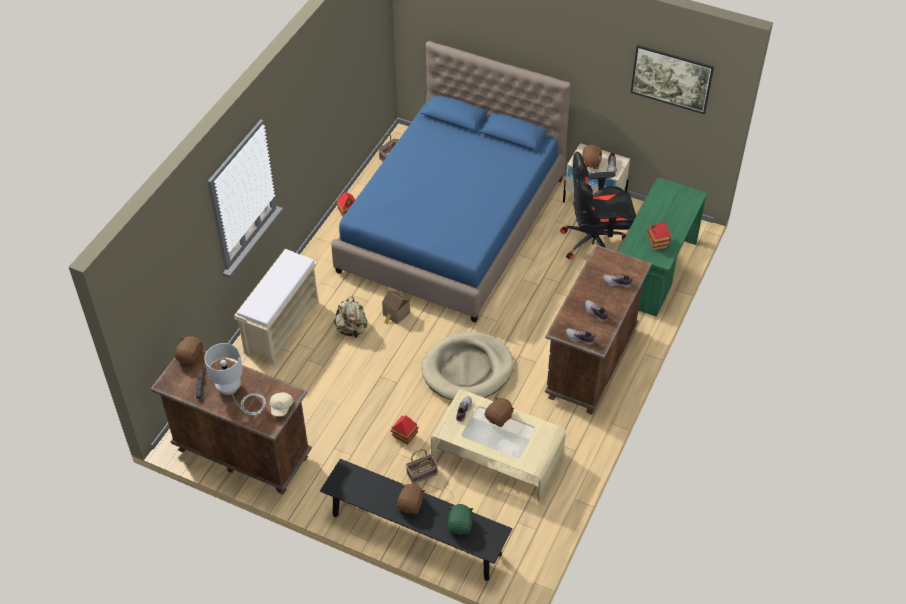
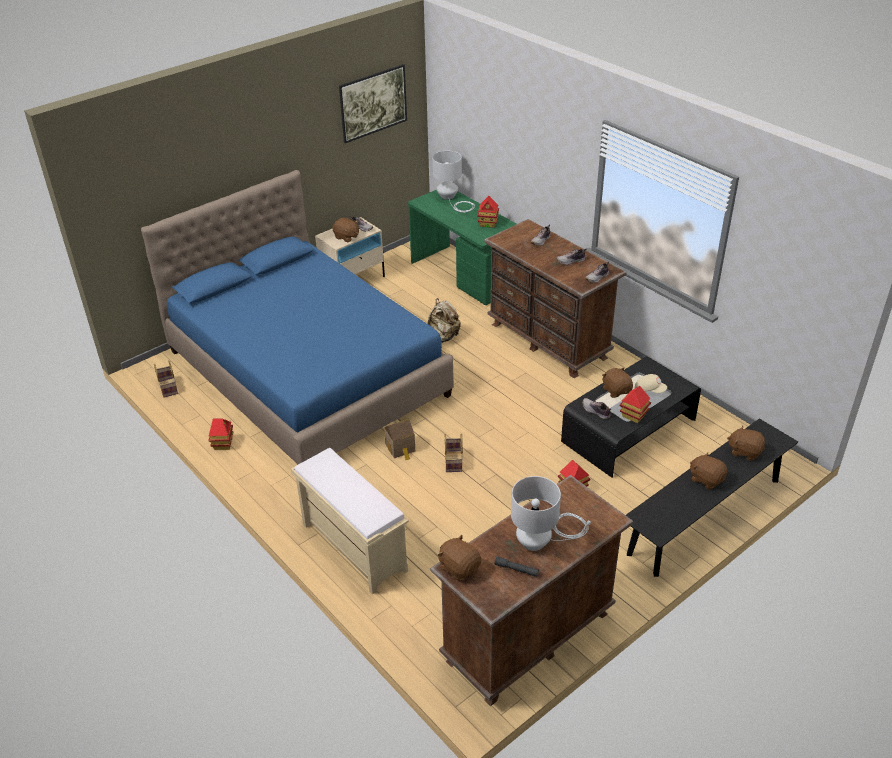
camera: 65 degrees left, 10 degrees down
(282, 407) = (587, 501): beige cap -> beige cap (649, 389)
(352, 329) = (398, 488): beige backpack -> beige backpack (442, 337)
(421, 474) = (628, 490): basket -> basket (454, 462)
(460, 525) = (744, 451): green plush toy -> brown plush toy
(467, 369) = (509, 419): beige dog bed -> none
(471, 438) = (633, 415): none -> toy house
(497, 456) = (628, 430): beige coffee table -> black coffee table
(598, 242) = (405, 294): black office chair -> none
(682, 206) = (453, 200): none -> grey table lamp

